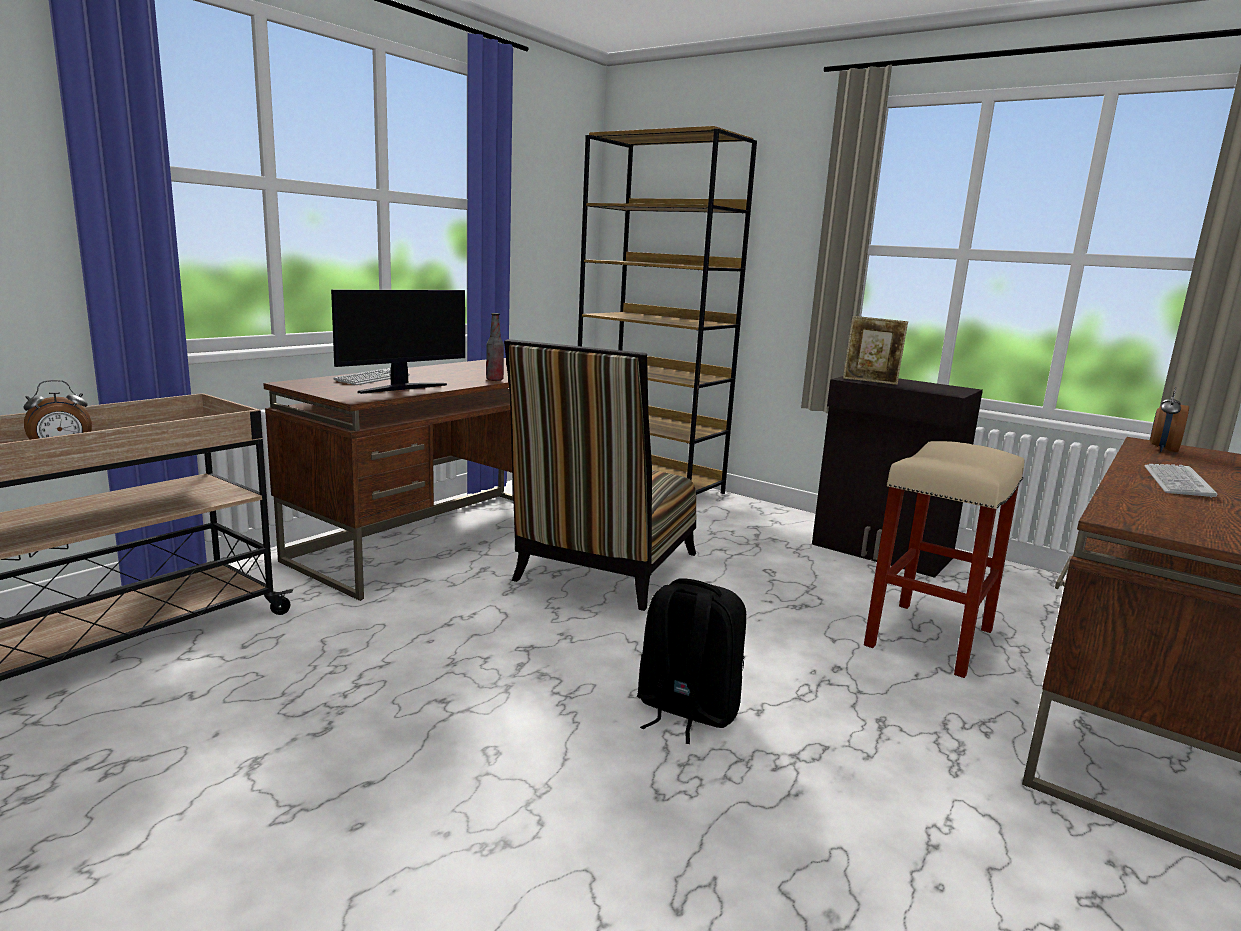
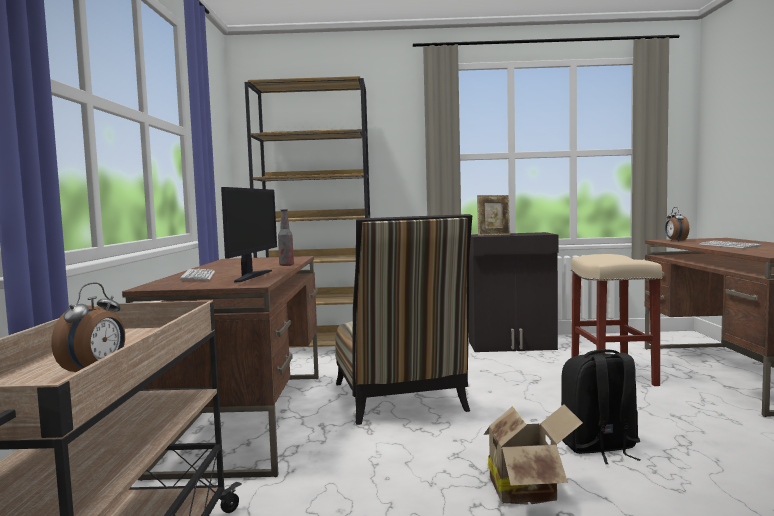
camera: 35 degrees left, 10 degrees down
(514, 711) = (527, 489): none -> cardboard box

